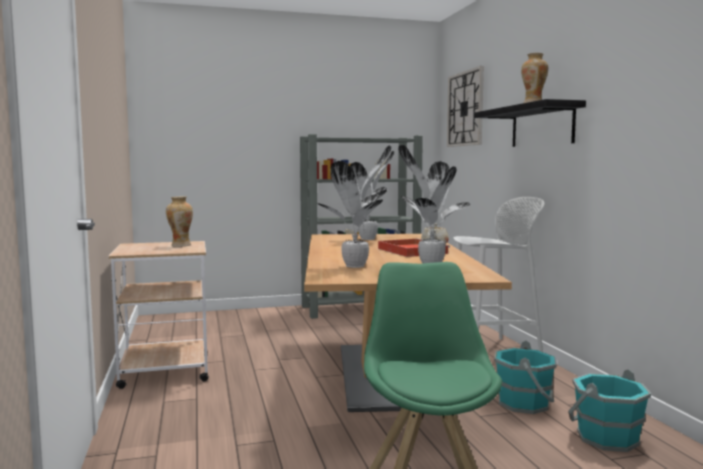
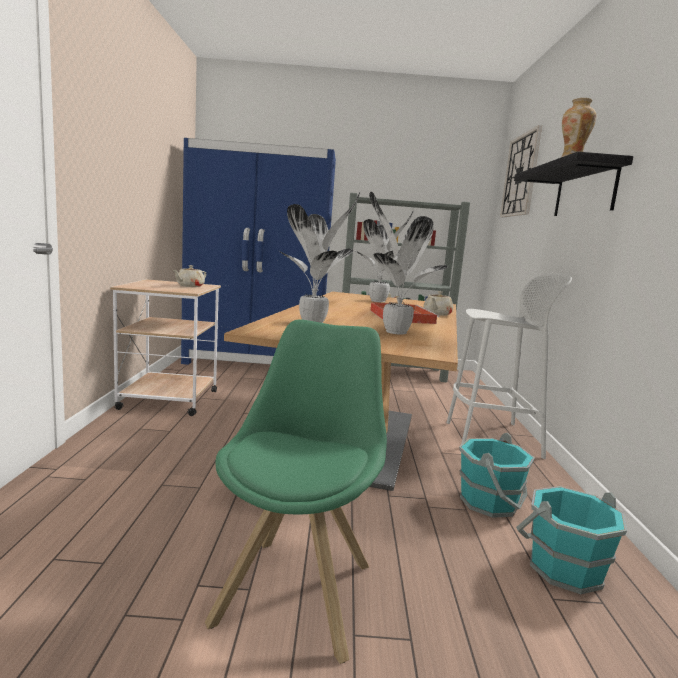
camera: 15 degrees right, 5 degrees up
(180, 245) = (190, 286): vase -> beige teapot
(220, 319) = (255, 362): none -> blue cabinet

